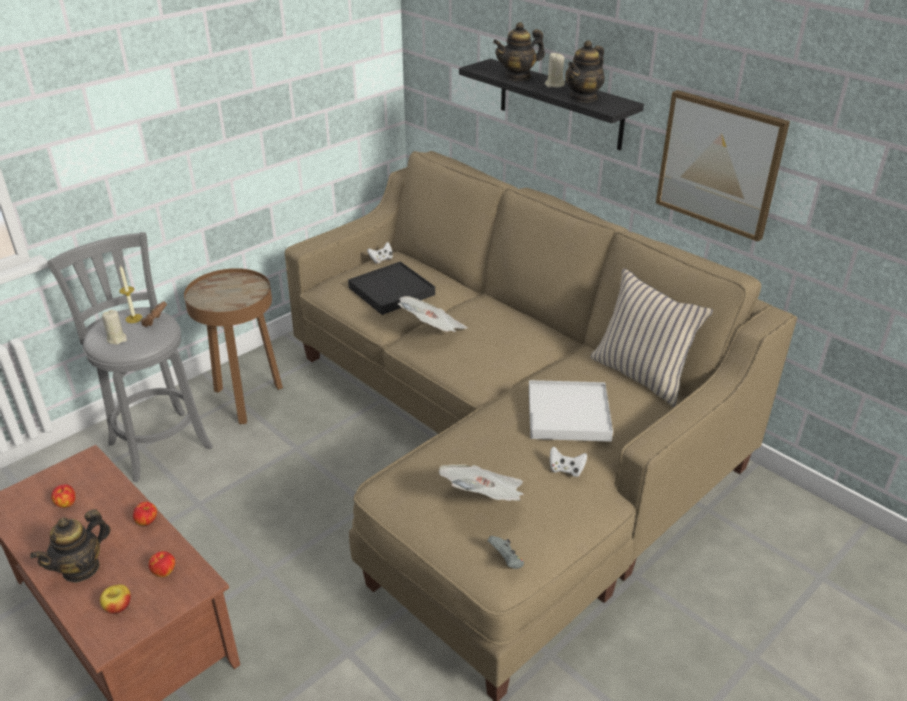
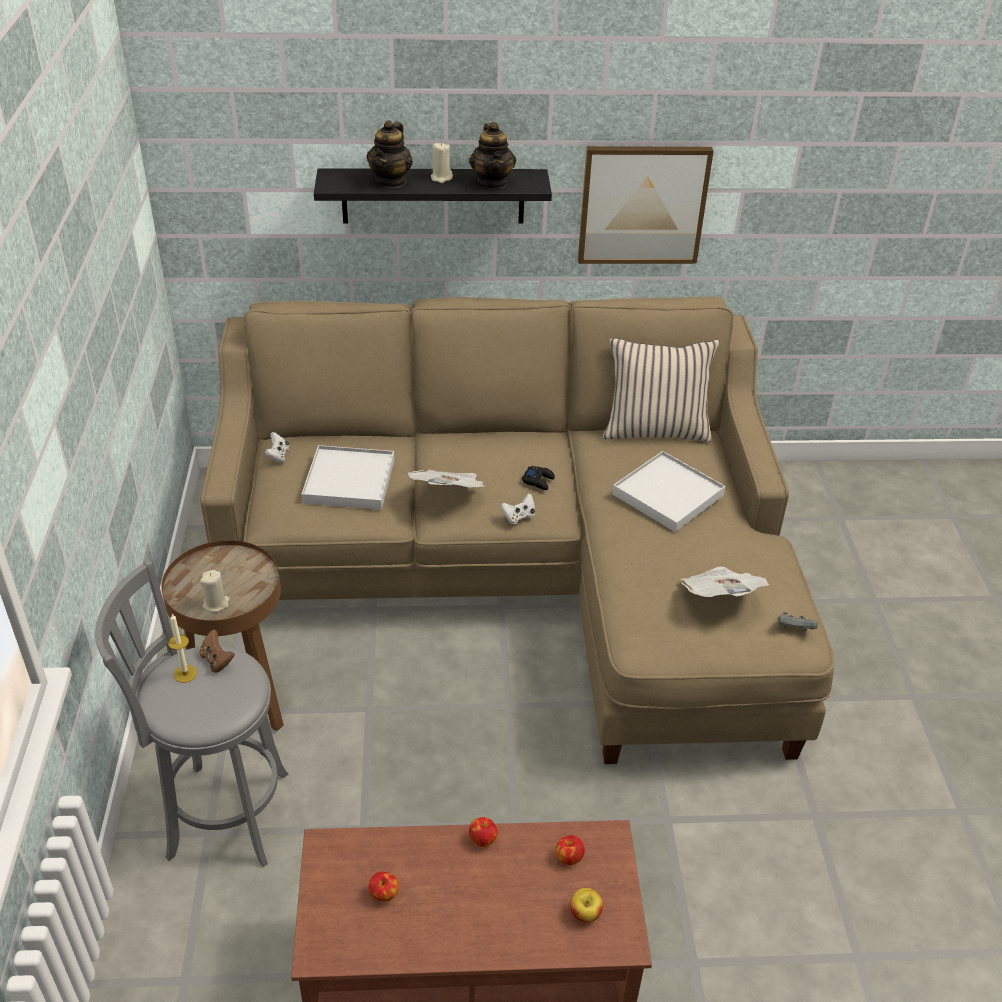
camera: 50 degrees left, 5 degrees up
(81, 568) = (501, 921): teapot -> none
(117, 339) = (212, 705): beige candle -> beige candle (216, 603)
(391, 291) = (349, 481): black tray -> white tray
(500, 355) = (538, 481): none -> black game controller
(566, 470) = (729, 538): white game controller -> white game controller (518, 517)

